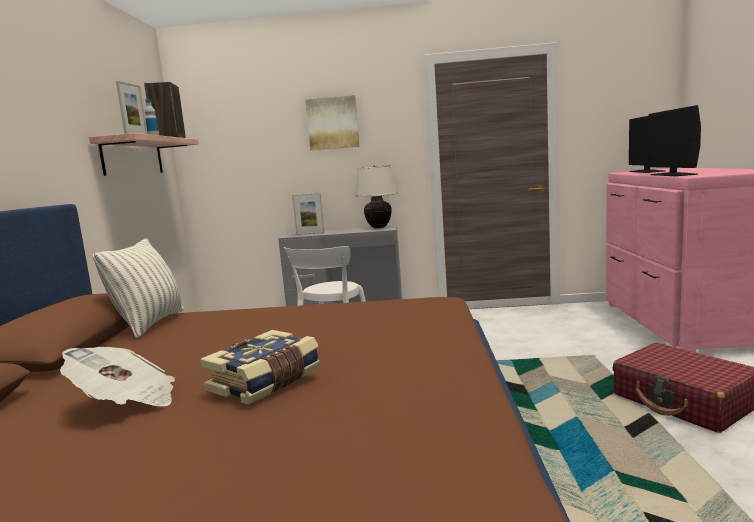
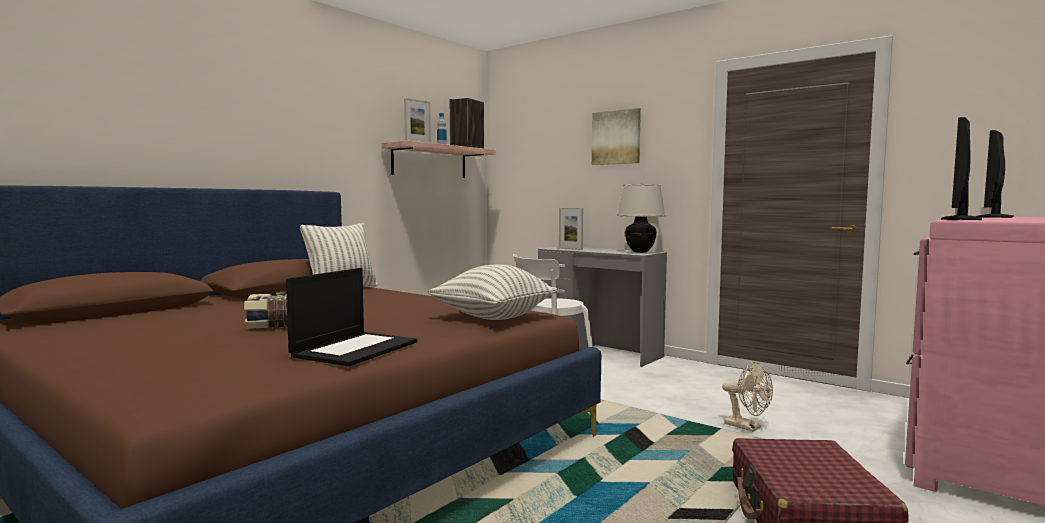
camera: 35 degrees right, 5 degrees down
(127, 401) = (221, 316): newspaper -> none
(421, 312) = (493, 317): none -> pillow
(437, 383) = (355, 349): none -> laptop
(548, 351) = (747, 427): none -> beige fan

